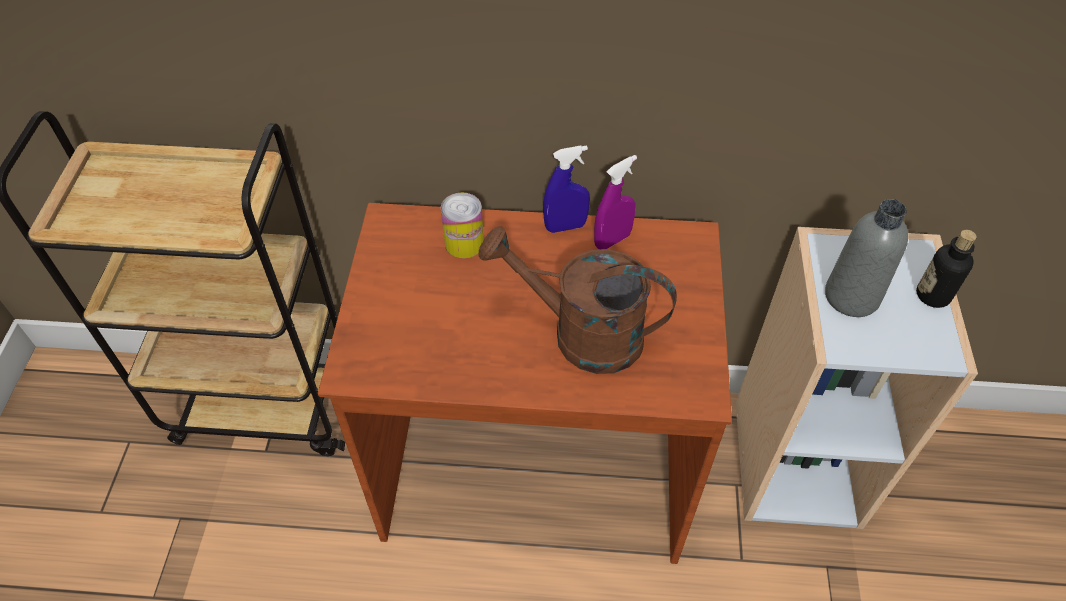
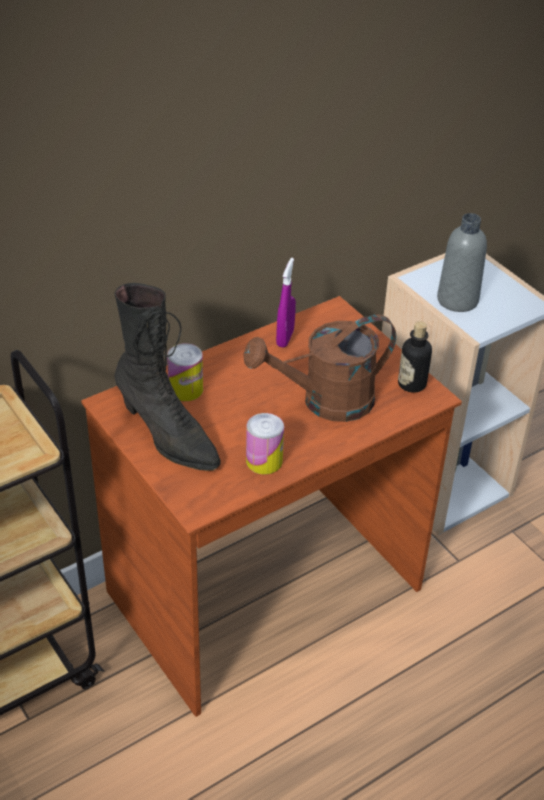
camera: 40 degrees left, 10 degrees down
(400, 281) = (167, 436): none -> black boot
(457, 362) = (264, 461): none -> can
(565, 226) = (245, 345): blue spray bottle -> none
(933, 295) = (499, 277): bottle -> bottle (412, 384)

